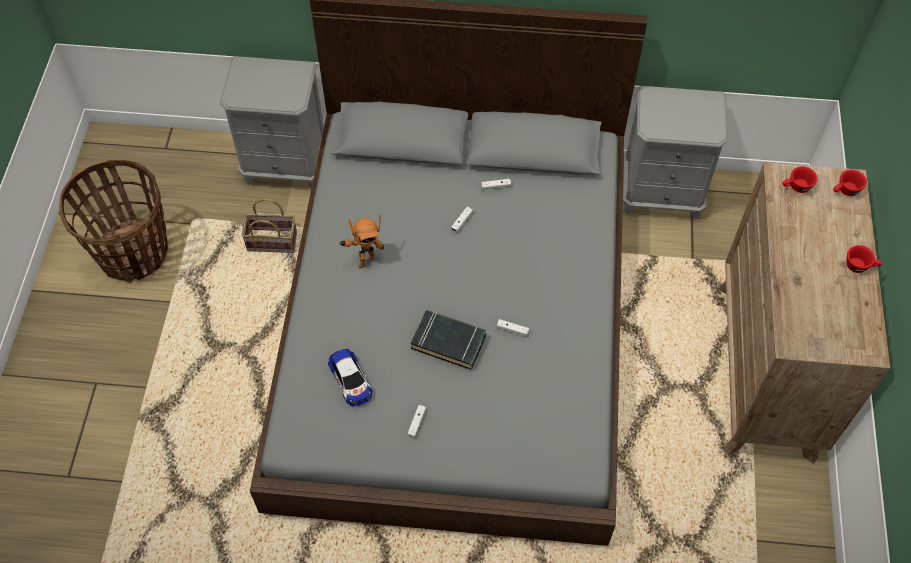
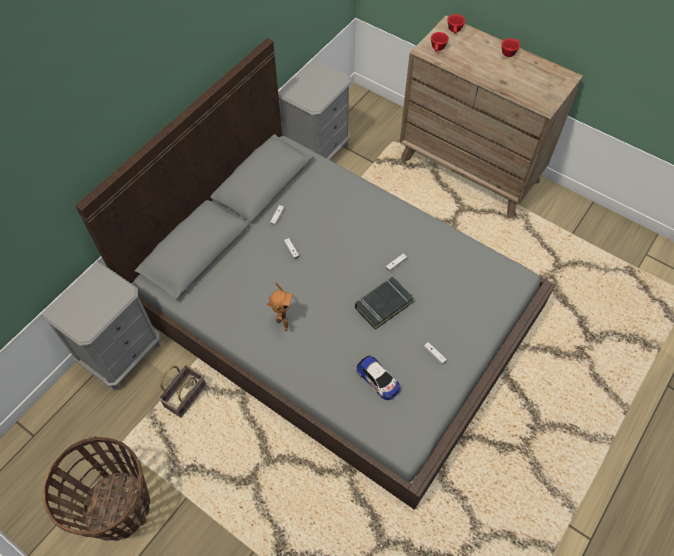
camera: 60 degrees left, 0 degrees up
(350, 380) = (378, 379): toy car -> toy car turned 45 degrees clockwise

